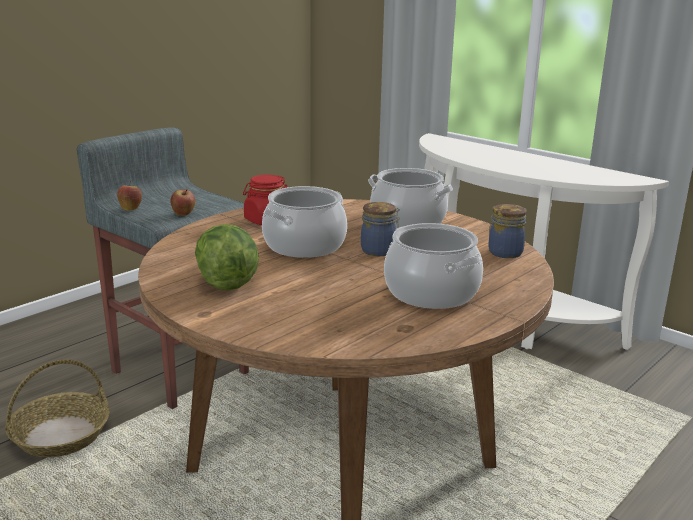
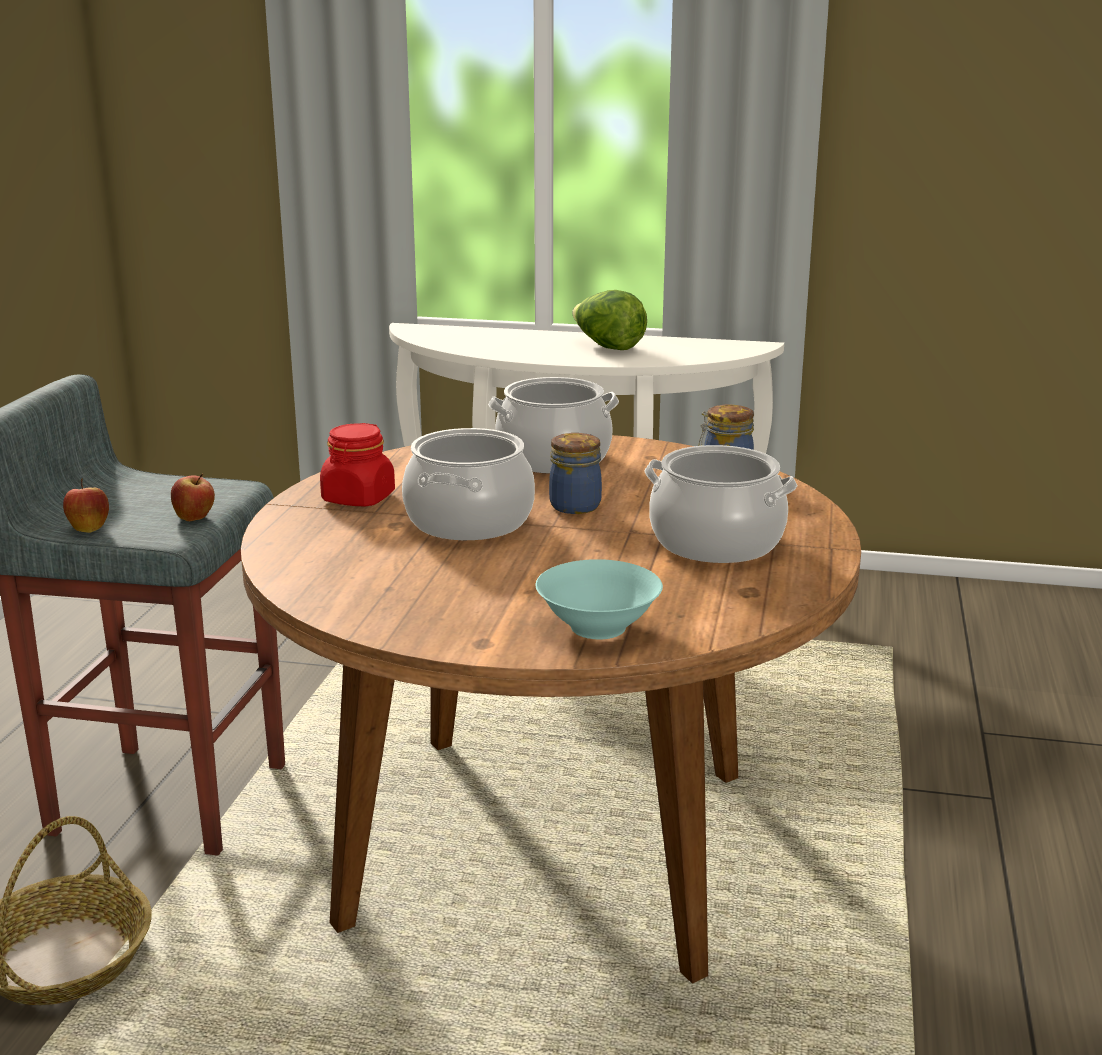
camera: 30 degrees left, 0 degrees up
(227, 281) = (442, 594): lettuce -> lettuce (607, 347)
(281, 323) = (599, 627): none -> turquoise bowl

